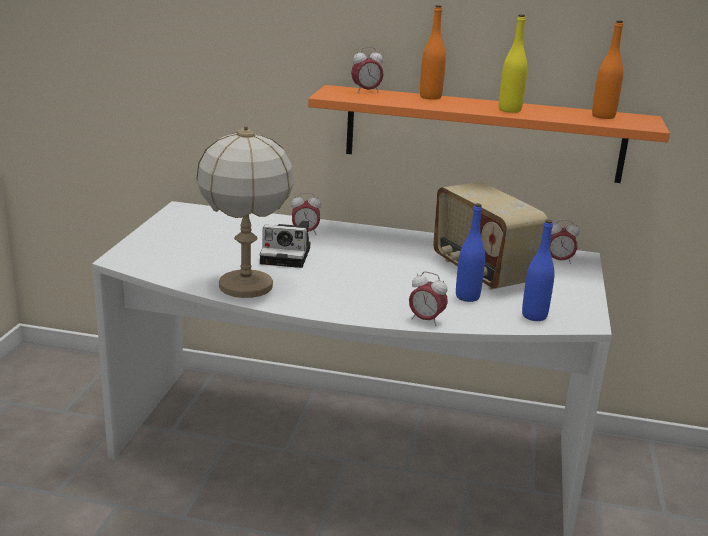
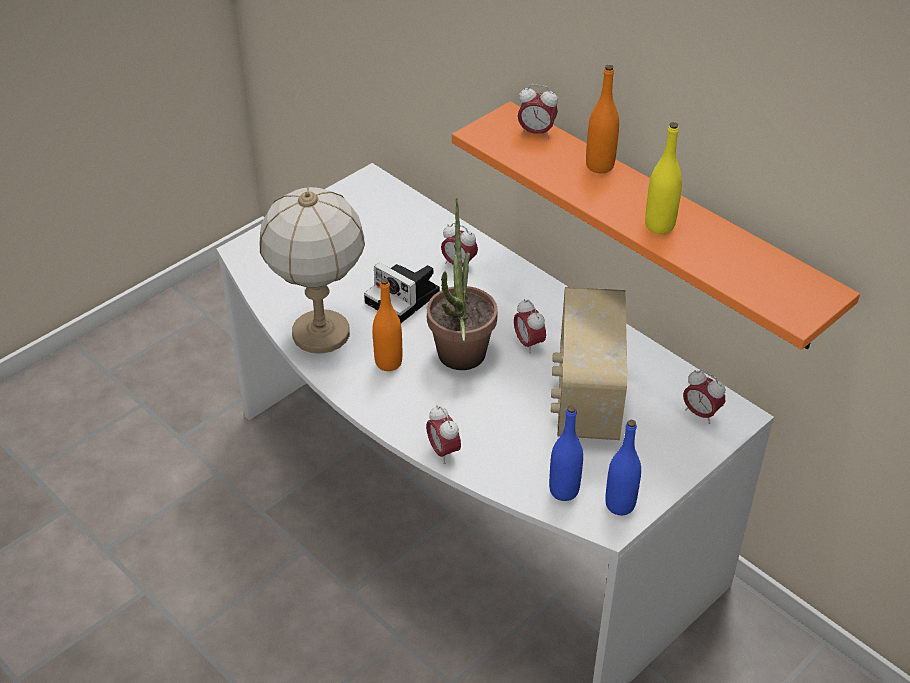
camera: 35 degrees right, 20 degrees up
(372, 275) = (459, 361): none -> potted plant
(407, 257) = (528, 343): none -> alarm clock
(467, 297) = (524, 433): blue bottle -> blue bottle (620, 505)
(603, 116) = (767, 274): orange bottle -> orange bottle (388, 362)

